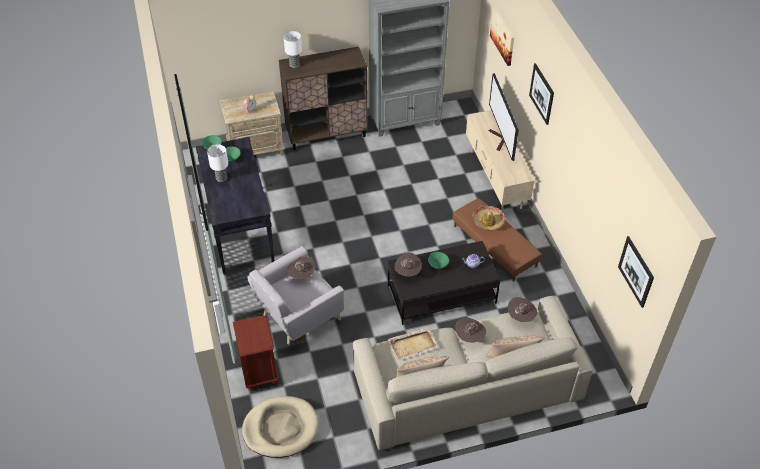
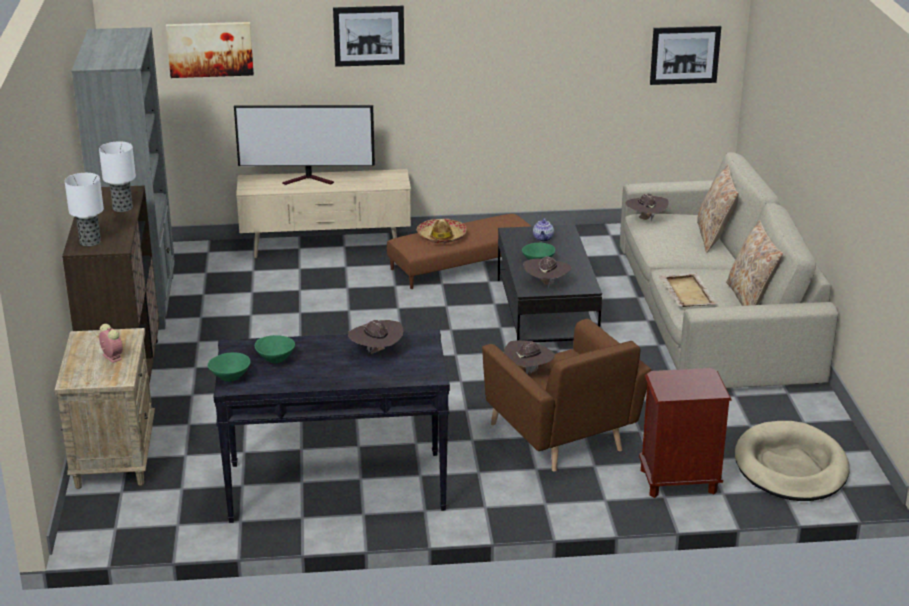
camera: 80 degrees left, 20 degrees down
(221, 177) = (323, 370): table lamp -> table lamp (122, 208)
(298, 316) = (563, 437): grey armchair -> brown armchair
(469, 337) = (675, 256): brown hat -> brown hat (376, 352)

